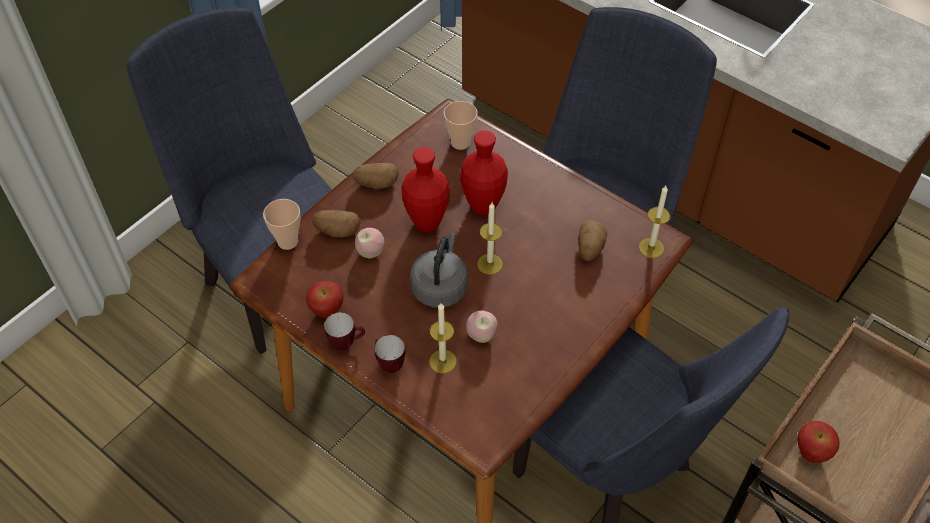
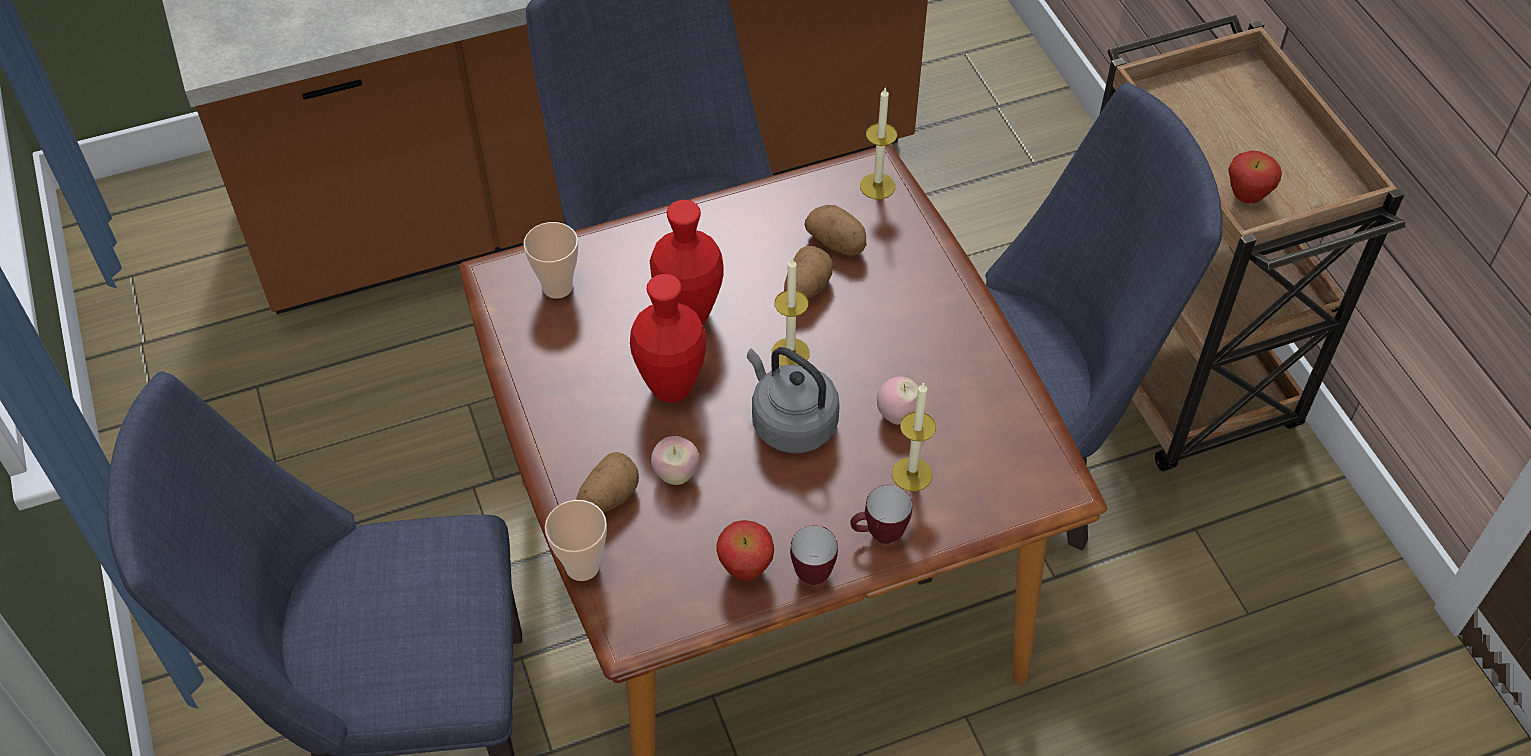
camera: 60 degrees left, 0 degrees up
(376, 184) = (556, 414): potato -> potato (805, 288)

